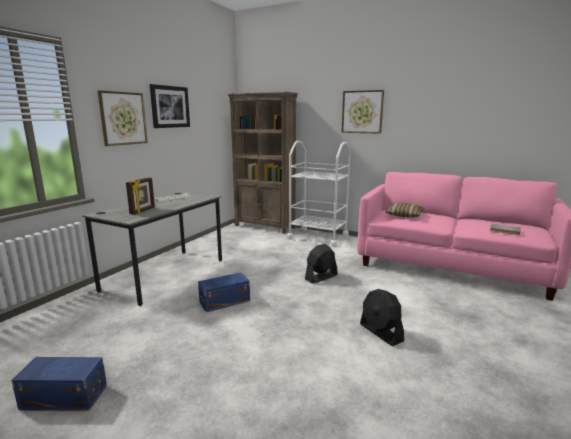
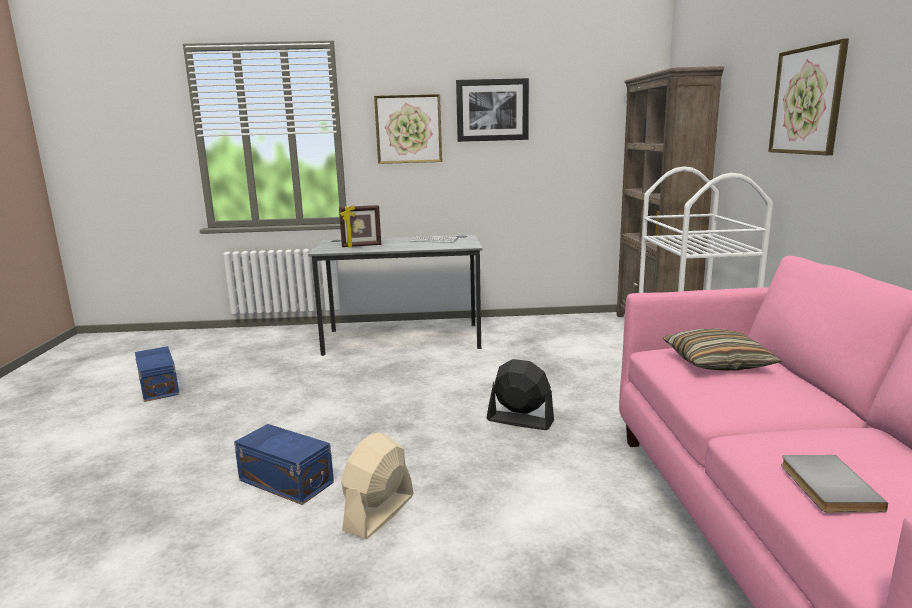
camera: 60 degrees right, 0 degrees up
(223, 301) = (369, 385): blue storage box -> blue storage box (286, 480)
(381, 333) = (379, 513): black fan -> beige fan

